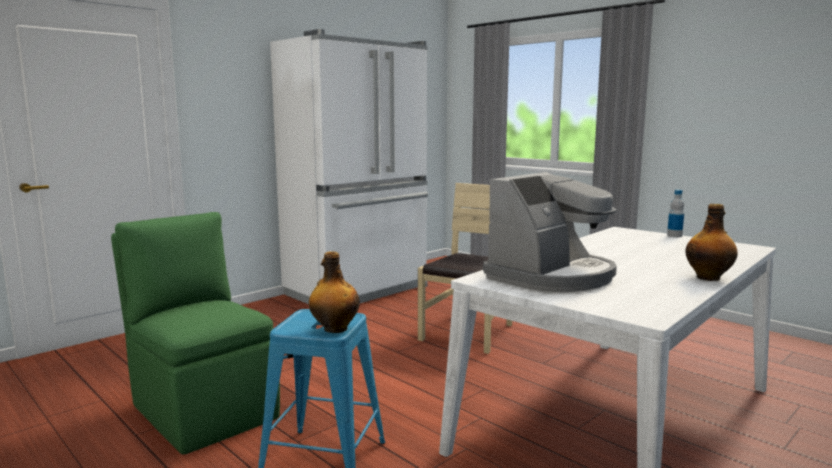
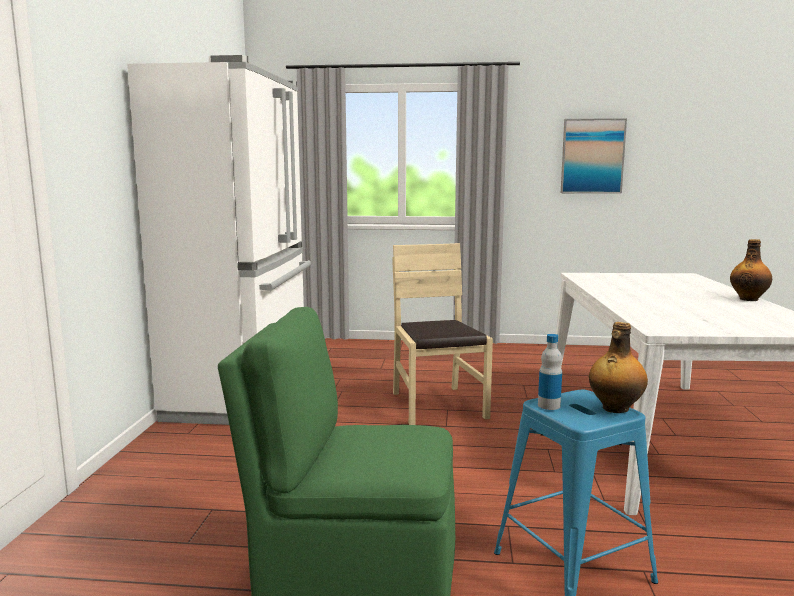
camera: 40 degrees left, 0 degrees up
(551, 276) = (684, 317): coffee machine -> none
(674, 235) = (621, 273): bottle -> bottle (549, 405)
(752, 100) = (592, 156): none -> picture

